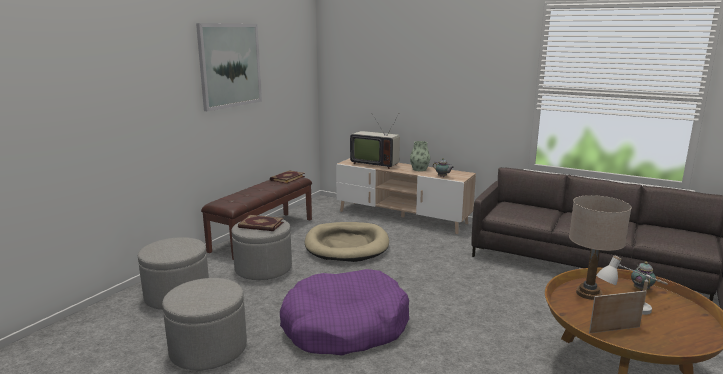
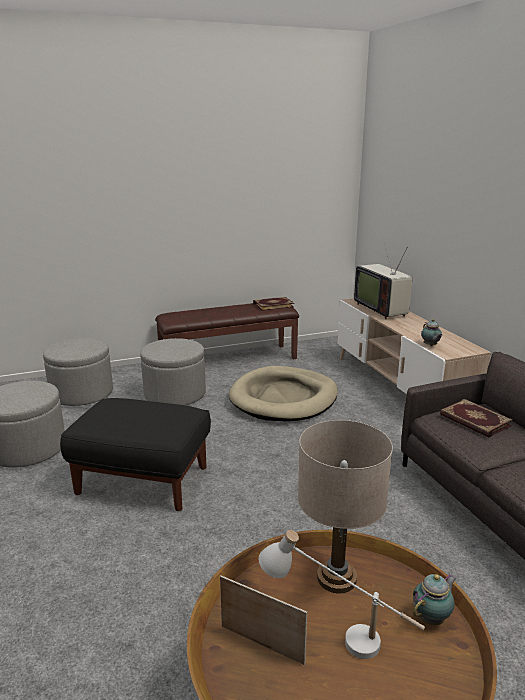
camera: 40 degrees right, 5 degrees up
(230, 65) = (209, 168): picture -> none
(261, 225) = (170, 347): book -> book (474, 421)
(344, 326) = (143, 480): purple dog bed -> black ottoman
(419, 169) = (422, 328): vase -> none

